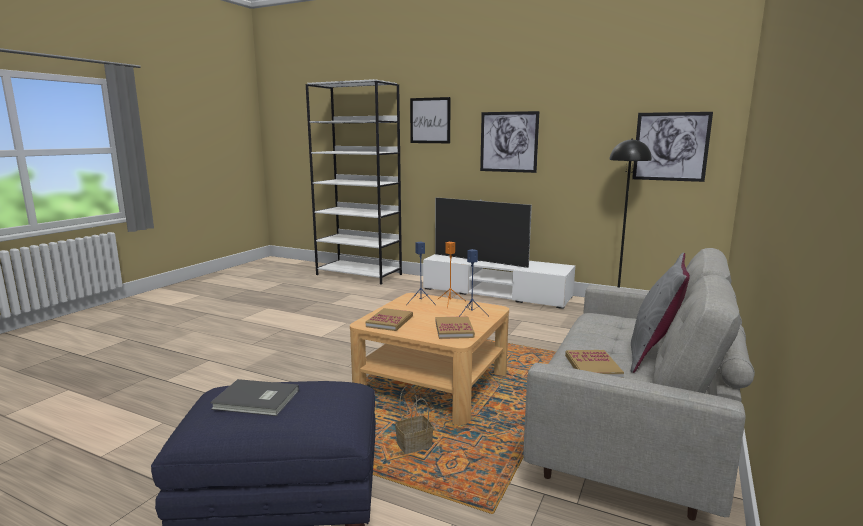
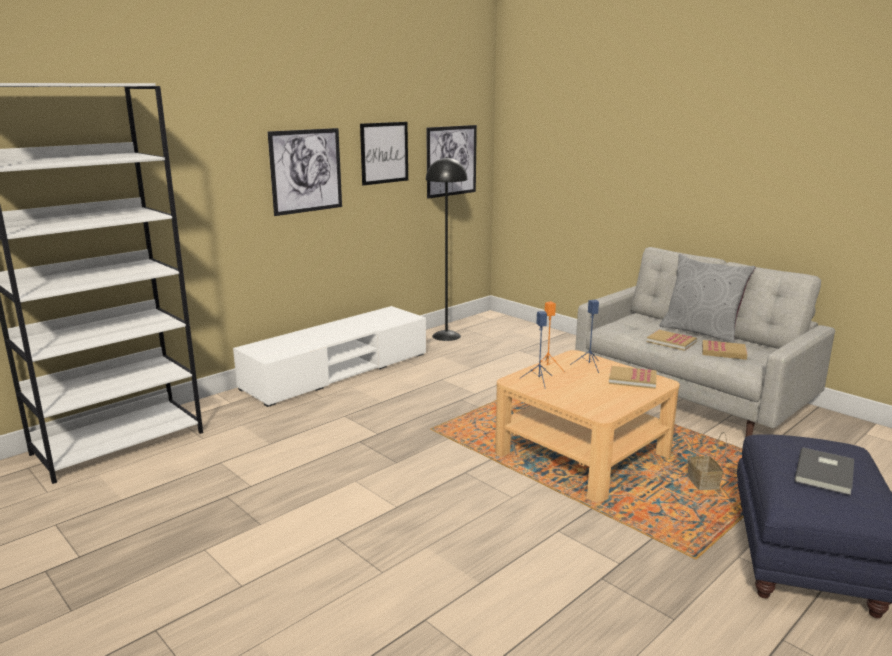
camera: 70 degrees left, 5 degrees up
(390, 321) = (599, 402): book -> book (671, 342)
(430, 120) = (187, 147): picture -> picture (384, 153)
(479, 261) = (318, 338): television -> none

